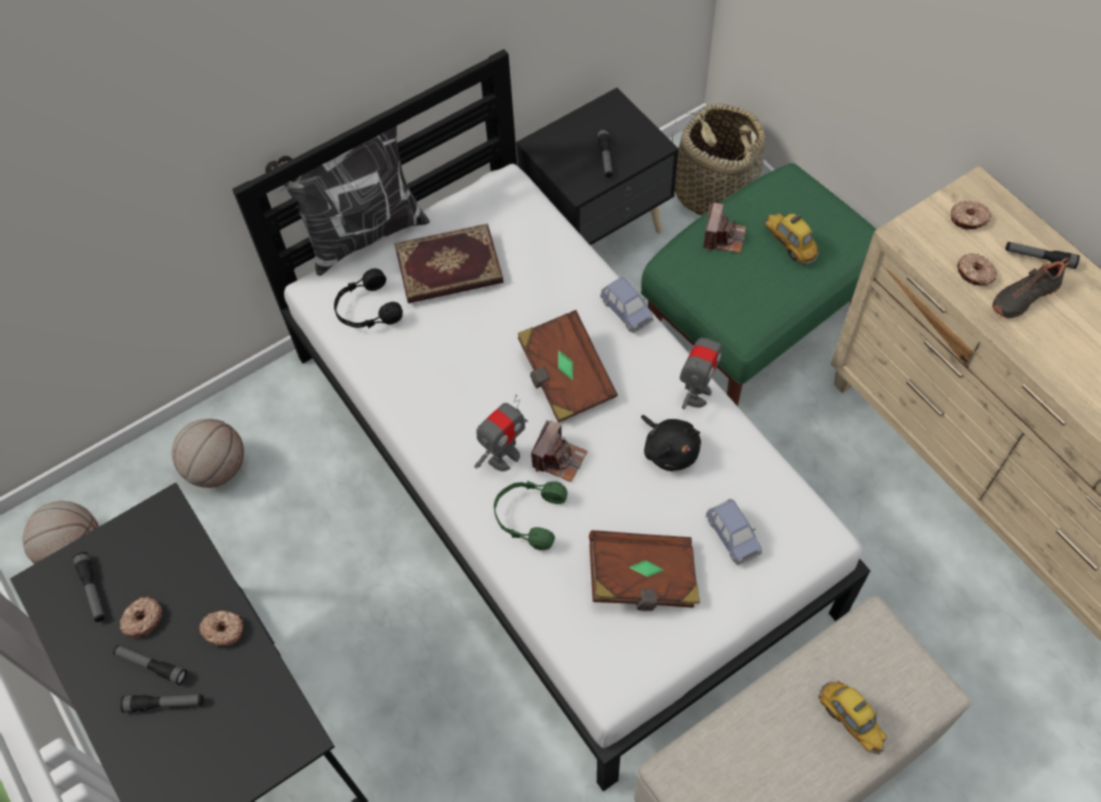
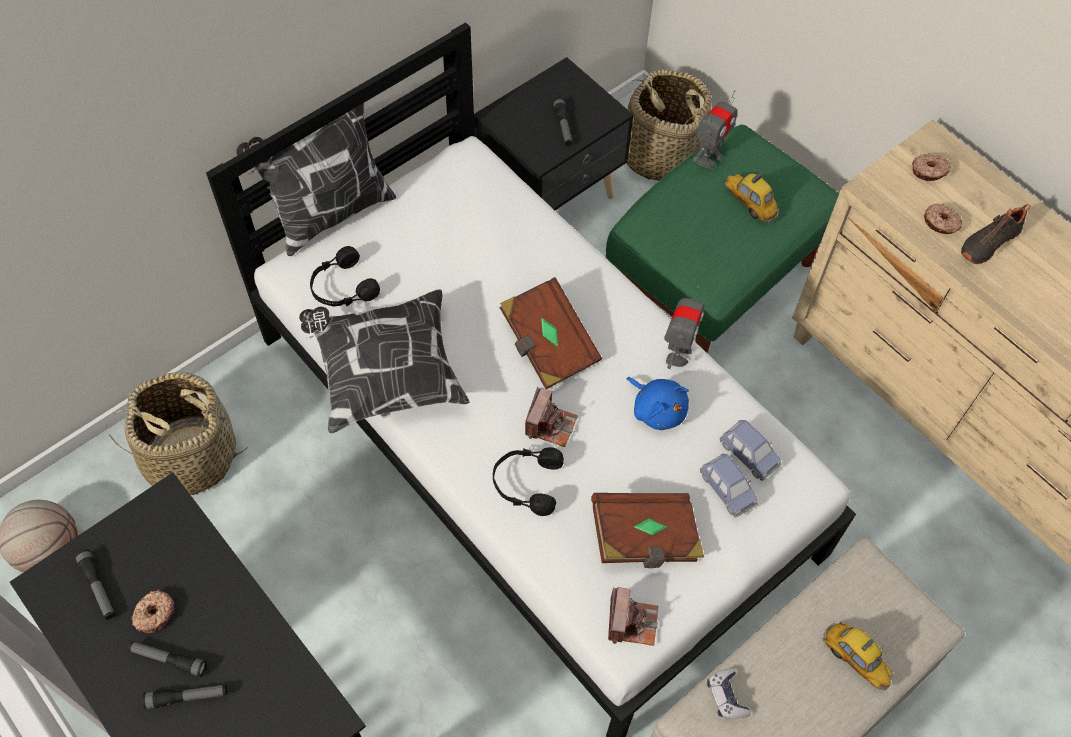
camera: 10 degrees left, 0 degrees up
(217, 468) = (190, 456): basketball -> basket
(223, 630) = (239, 618): donut -> none
(400, 397) = (385, 373): none -> pillow
(449, 268) = (421, 243): book -> none
(504, 457) = (496, 426): toy robot -> toy robot (709, 158)
(528, 516) = (526, 483): green headphones -> black headphones
(626, 311) = (600, 276): blue toy car -> blue toy car (748, 455)
(669, 450) = (657, 409): black plush toy -> blue plush toy
(712, 747) = (726, 696): none -> game controller
(723, 237) = (685, 199): camera -> camera (631, 622)
(1039, 258) = (998, 205): flashlight -> none

